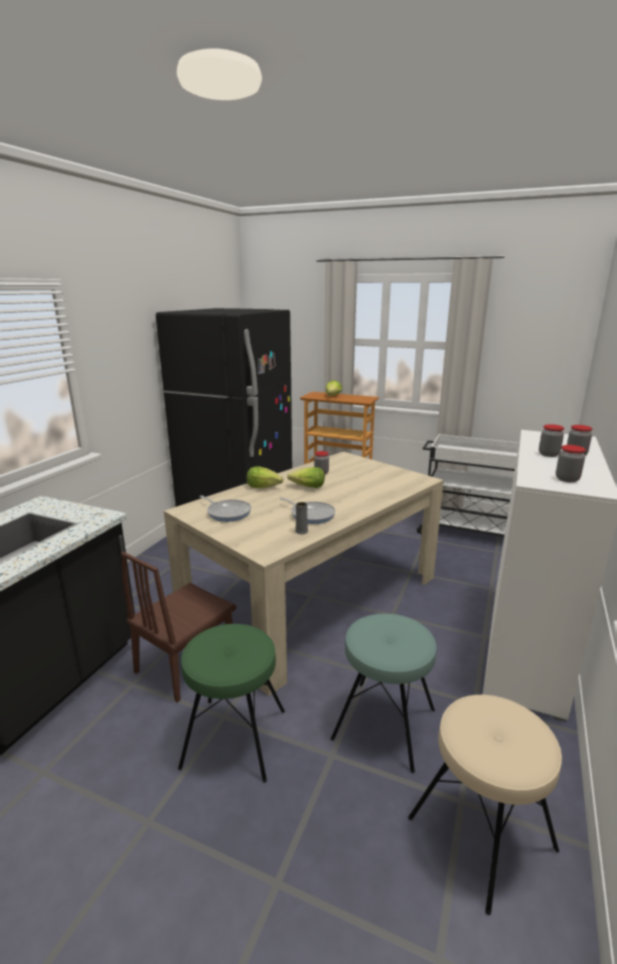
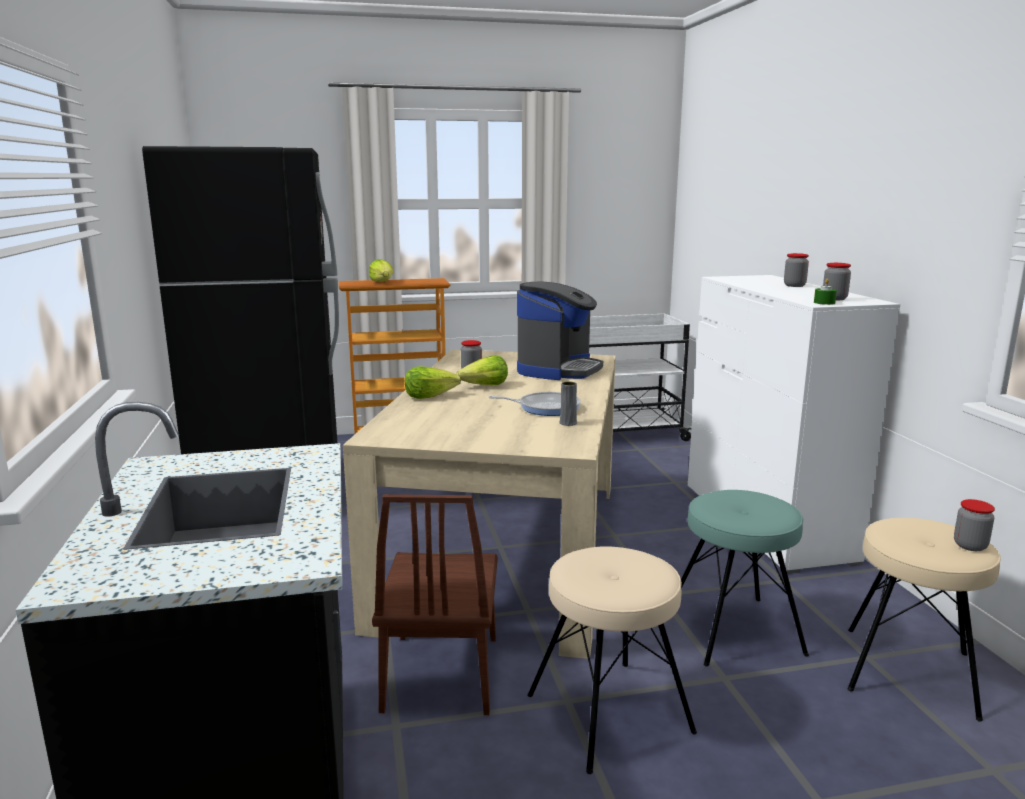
camera: 35 degrees left, 5 degrees down
(227, 512) = (440, 427): frying pan -> none
(234, 738) = (608, 713): green stool -> beige stool
(378, 484) = (558, 369): none -> coffee machine
(541, 482) = (824, 303): none -> green candle
(548, 454) = (775, 288): jar -> jar (970, 546)

